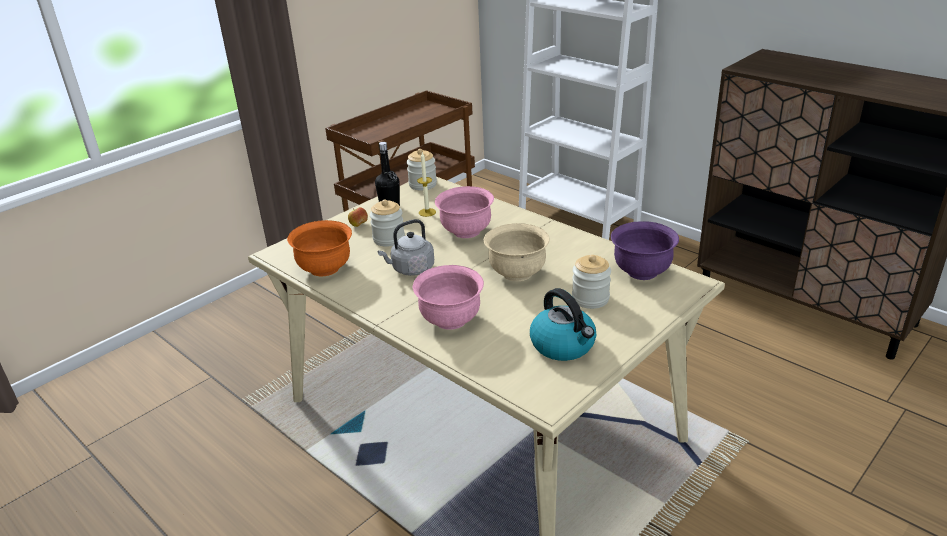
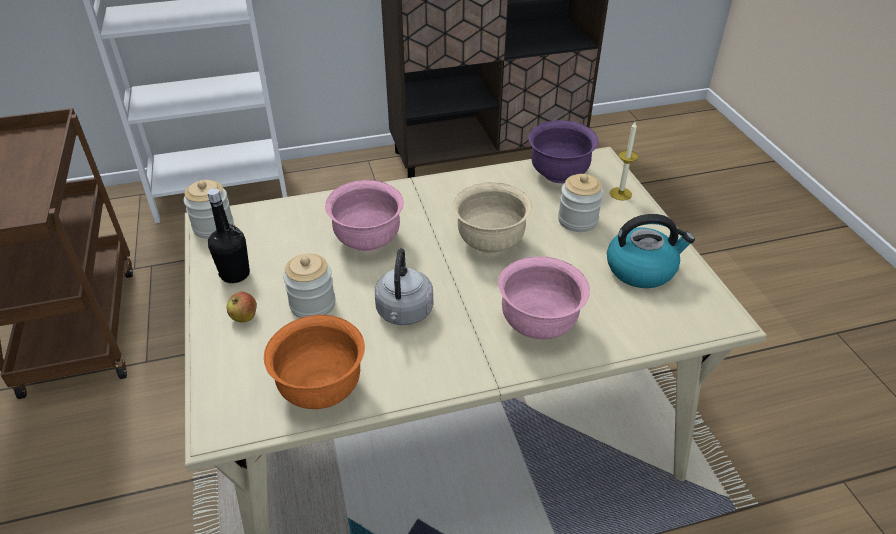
camera: 60 degrees left, 10 degrees up
(427, 212) = (287, 250): candle -> candle (620, 194)

